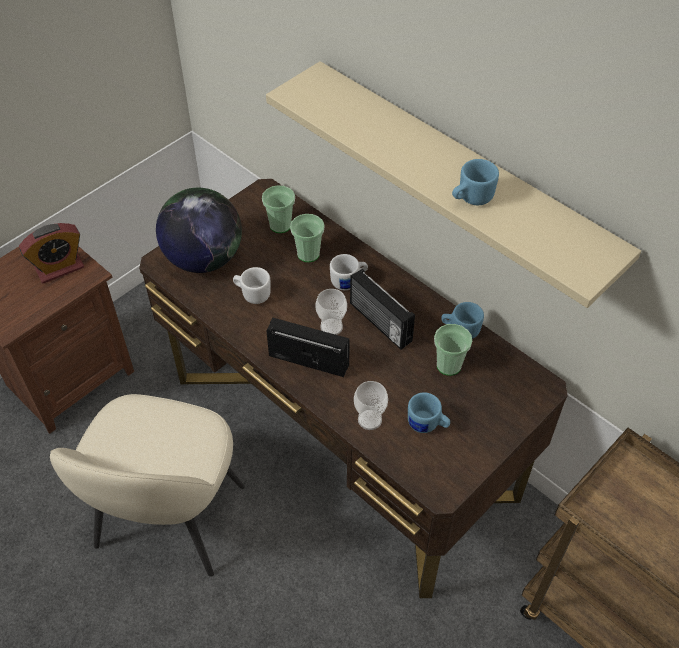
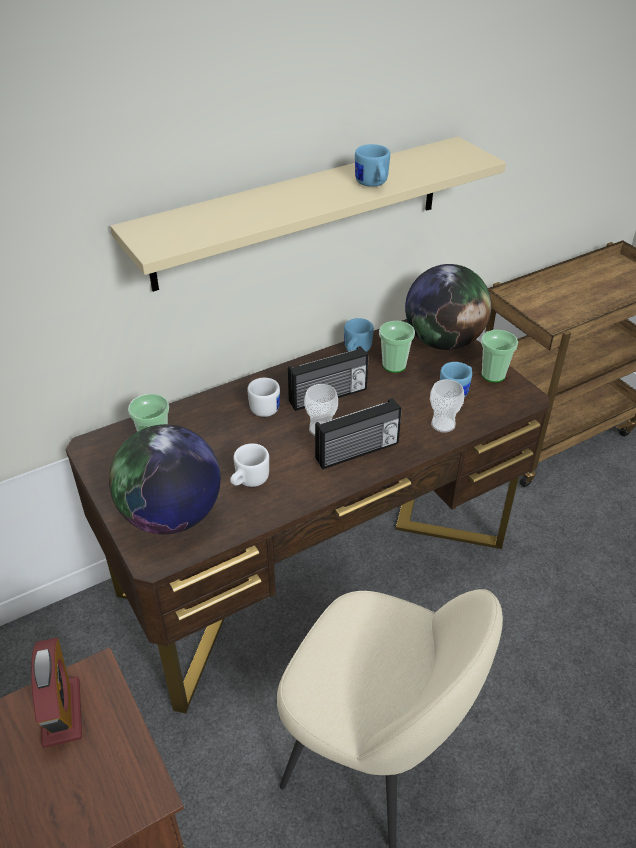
camera: 75 degrees left, 10 degrees down
(308, 254) = (211, 428): cup -> cup (493, 375)
(309, 359) = (358, 452): radio -> radio turned 150 degrees counterclockwise
(510, 402) = (443, 341): none -> globe

